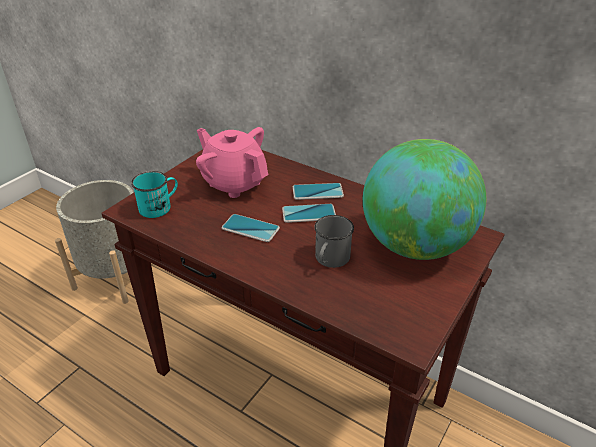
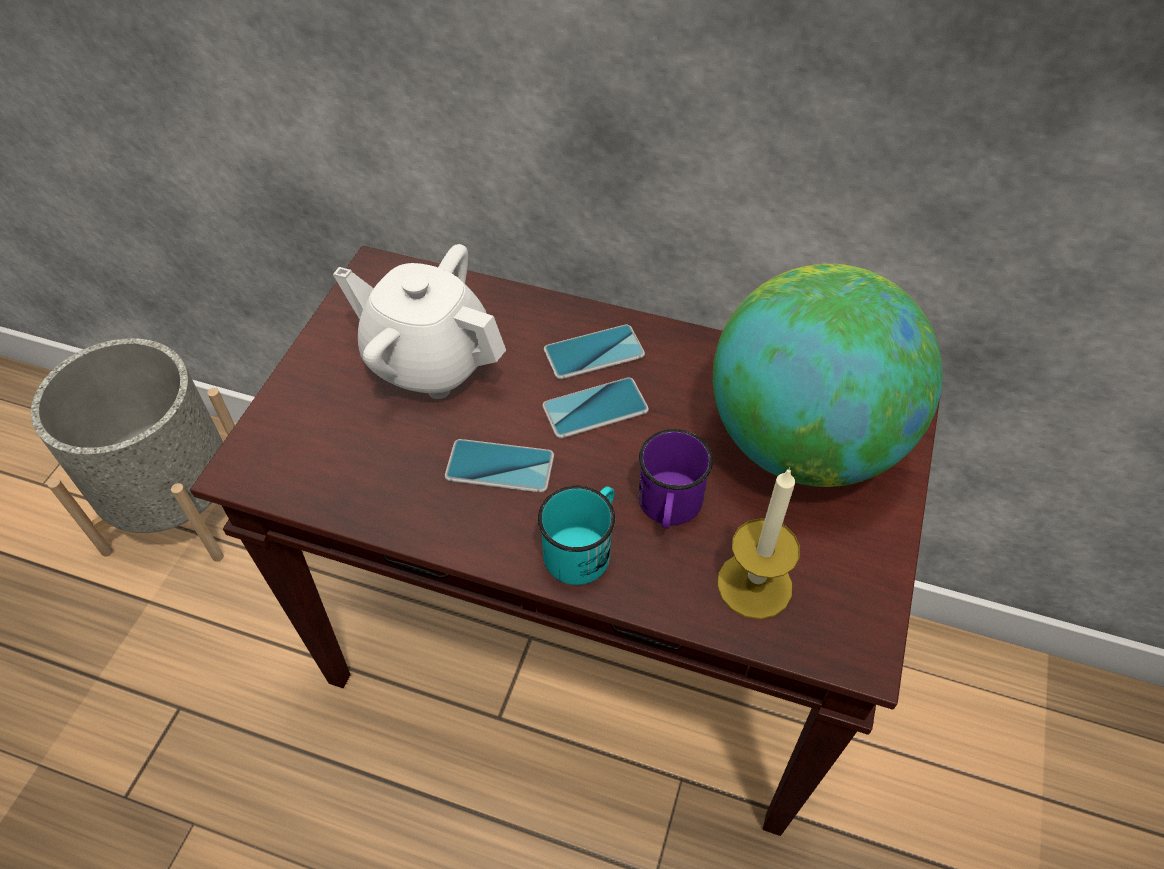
camera: 15 degrees left, 15 degrees up
(159, 207) = (304, 451): turquoise mug -> turquoise mug (583, 548)
(234, 183) = (429, 361): pink teapot -> white teapot
(330, 260) = (669, 508): grey mug -> purple mug
(363, 300) = (754, 585): none -> candle

